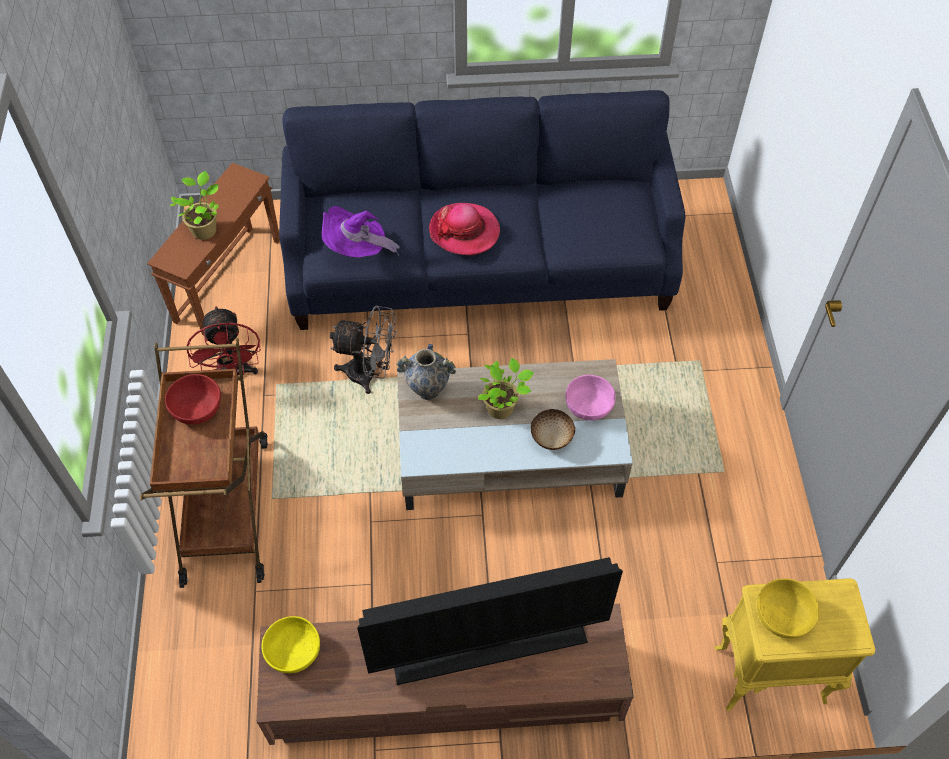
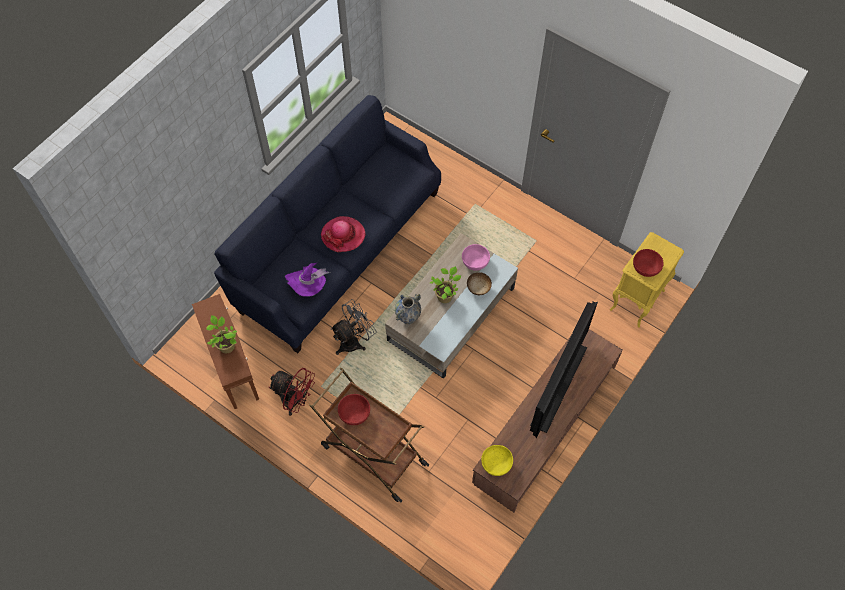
camera: 50 degrees left, 5 degrees up
(783, 615) = (646, 267): yellow bowl -> red bowl

